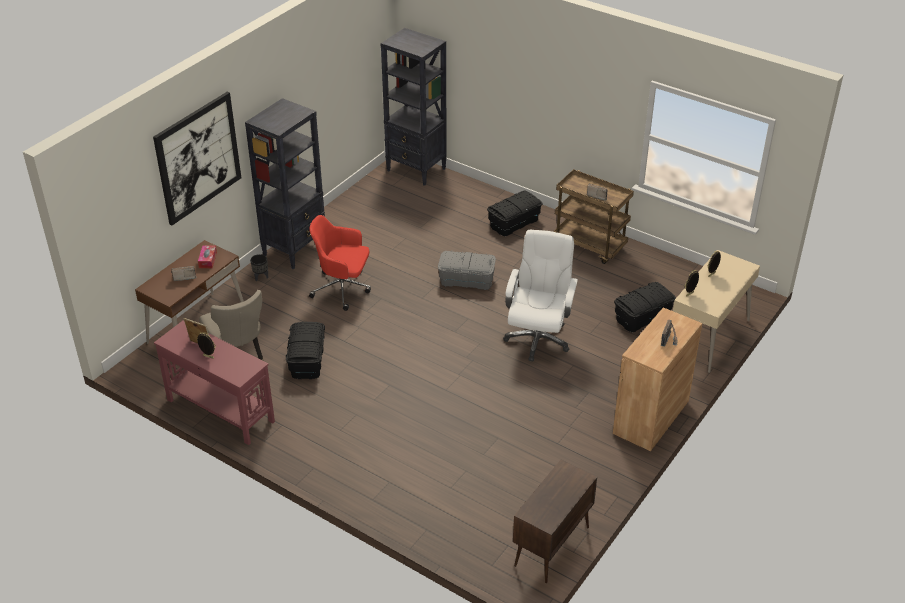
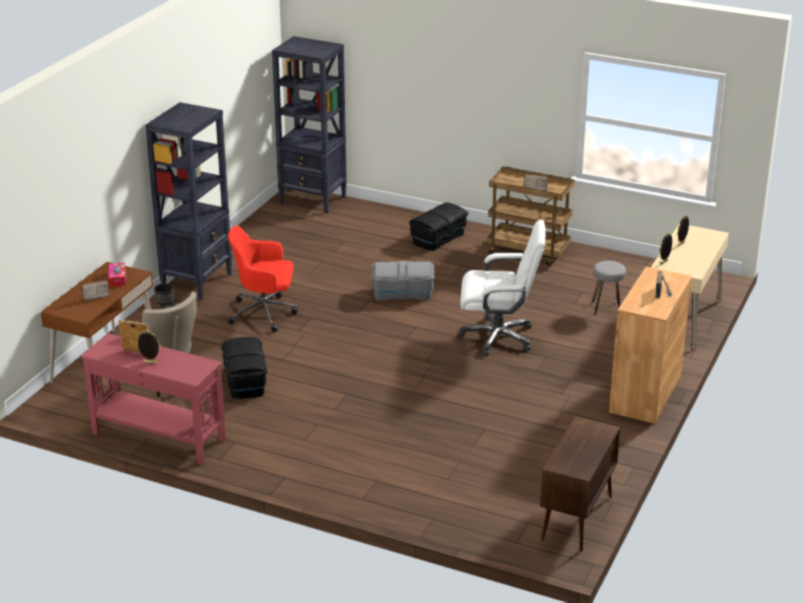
camera: 10 degrees left, 10 degrees down
(198, 157) = (101, 160): picture -> none
(538, 338) = (499, 337): white office chair -> white office chair turned 90 degrees clockwise
(642, 316) = (606, 308): black storage box -> grey stool

